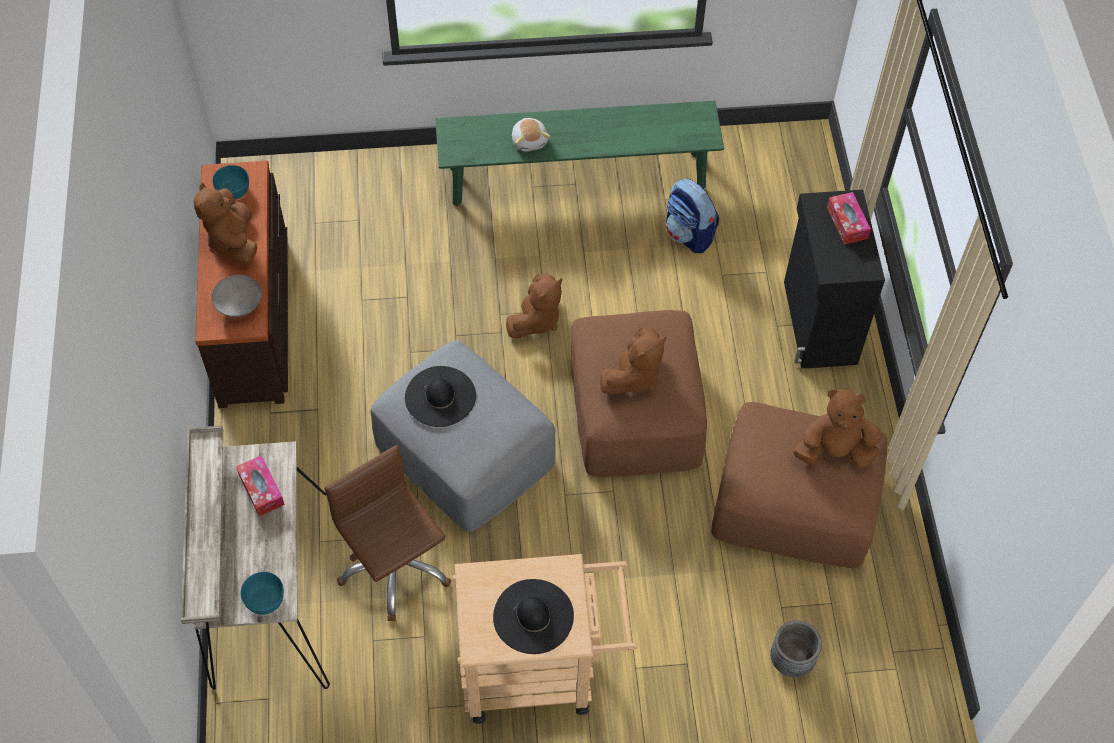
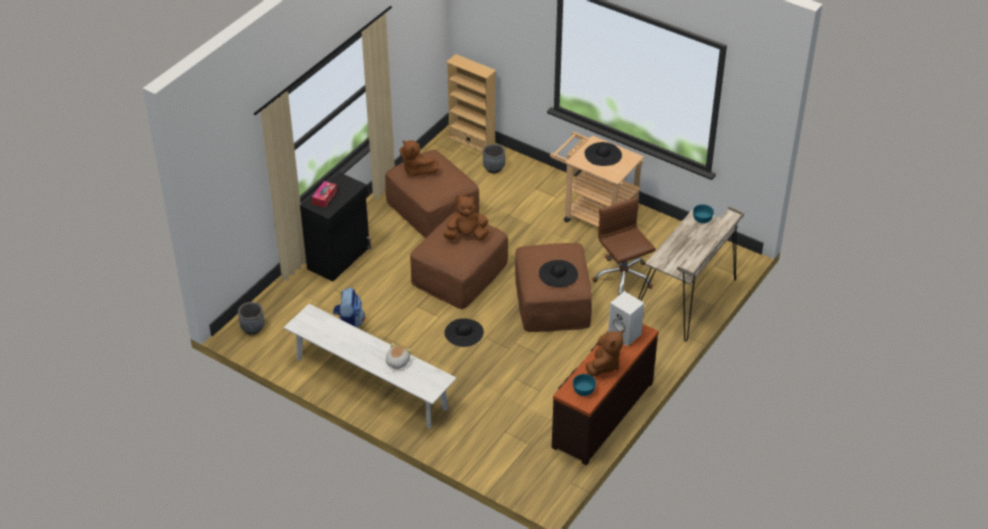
camera: 140 degrees left, 15 degrees down
(238, 305) = (625, 334): grey bowl -> white speaker
(261, 489) = (674, 254): tissue box -> none
(394, 567) = (623, 278): brown office chair -> brown office chair turned 150 degrees clockwise
(464, 452) = (552, 301): grey ottoman -> brown ottoman
(536, 320) = (464, 332): brown plush toy -> black hat
(577, 178) = (371, 383): green bench -> white bench
(796, 156) = (252, 328): none -> grey planter
(888, 698) = (472, 141): none -> beige bookcase

